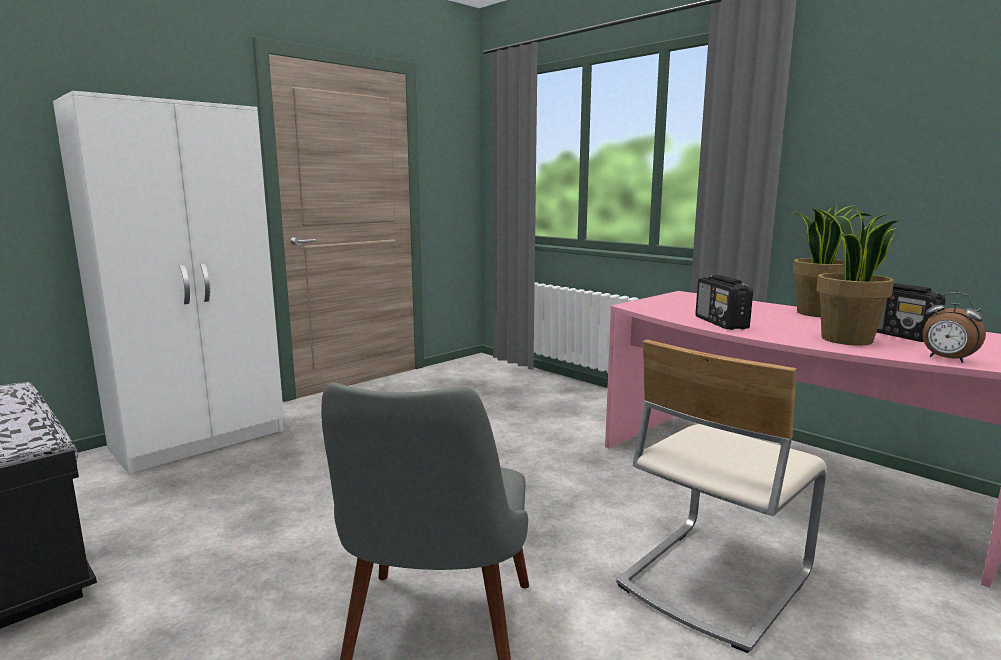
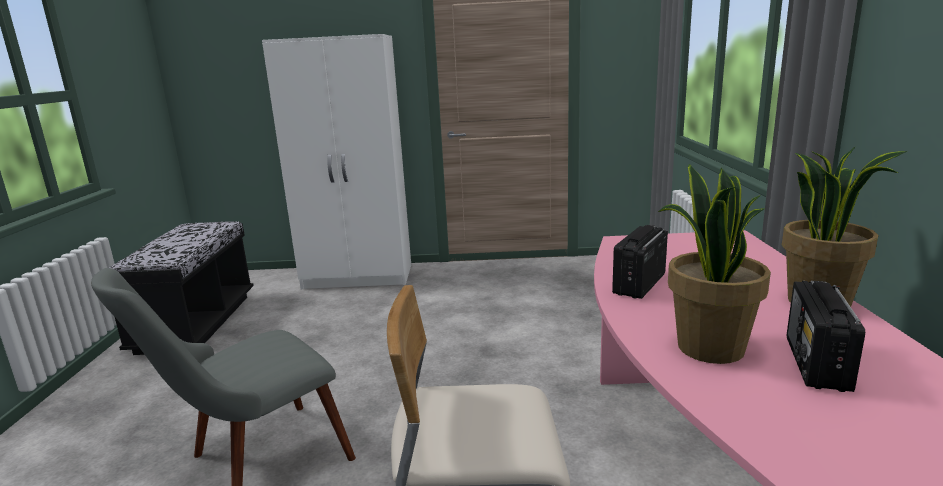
camera: 45 degrees right, 5 degrees up
(946, 359) = (744, 420): alarm clock -> none

